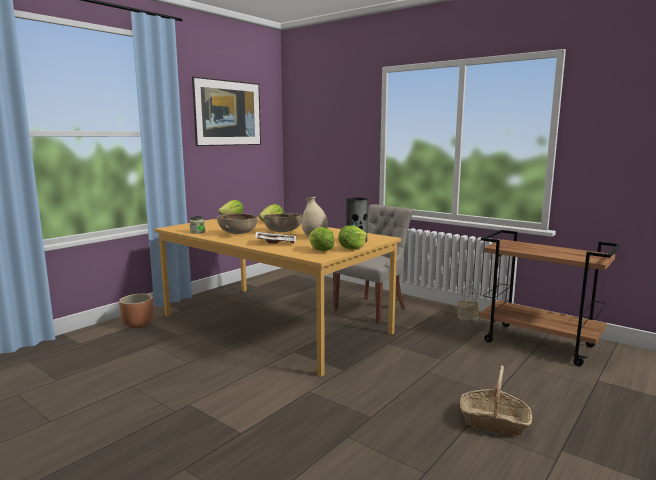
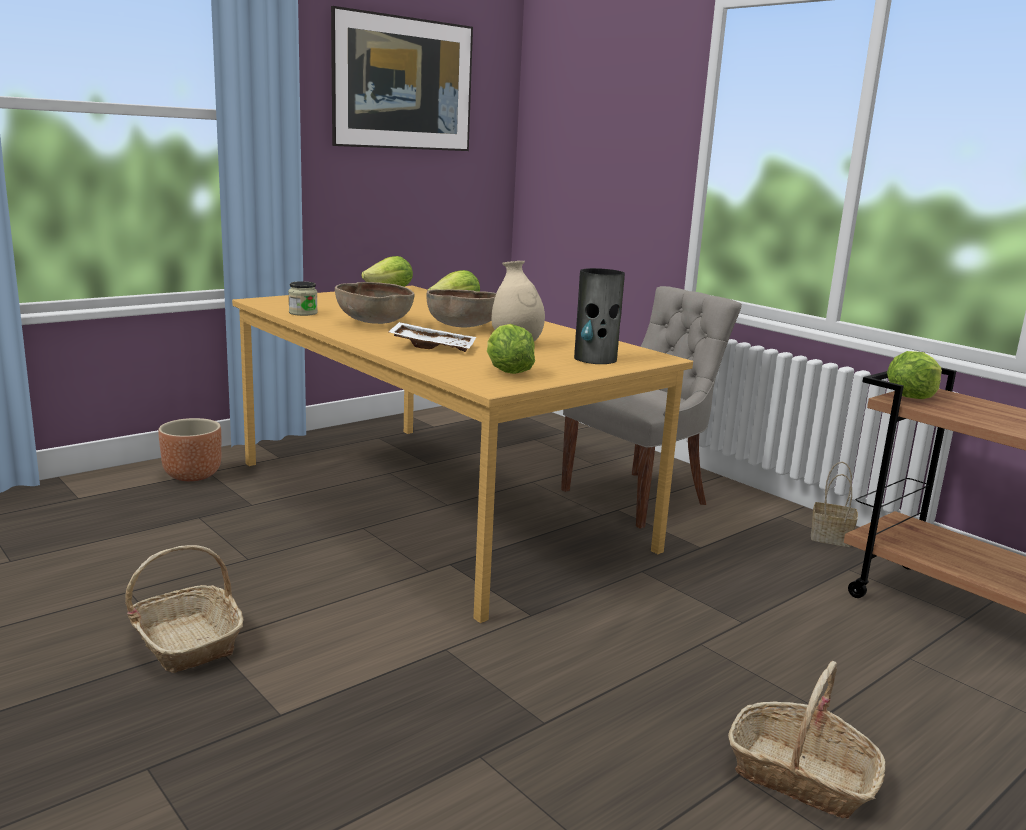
camera: 10 degrees right, 5 degrees up
(175, 406) = (186, 642): none -> basket
(352, 248) = (574, 373): lettuce -> lettuce (911, 397)

